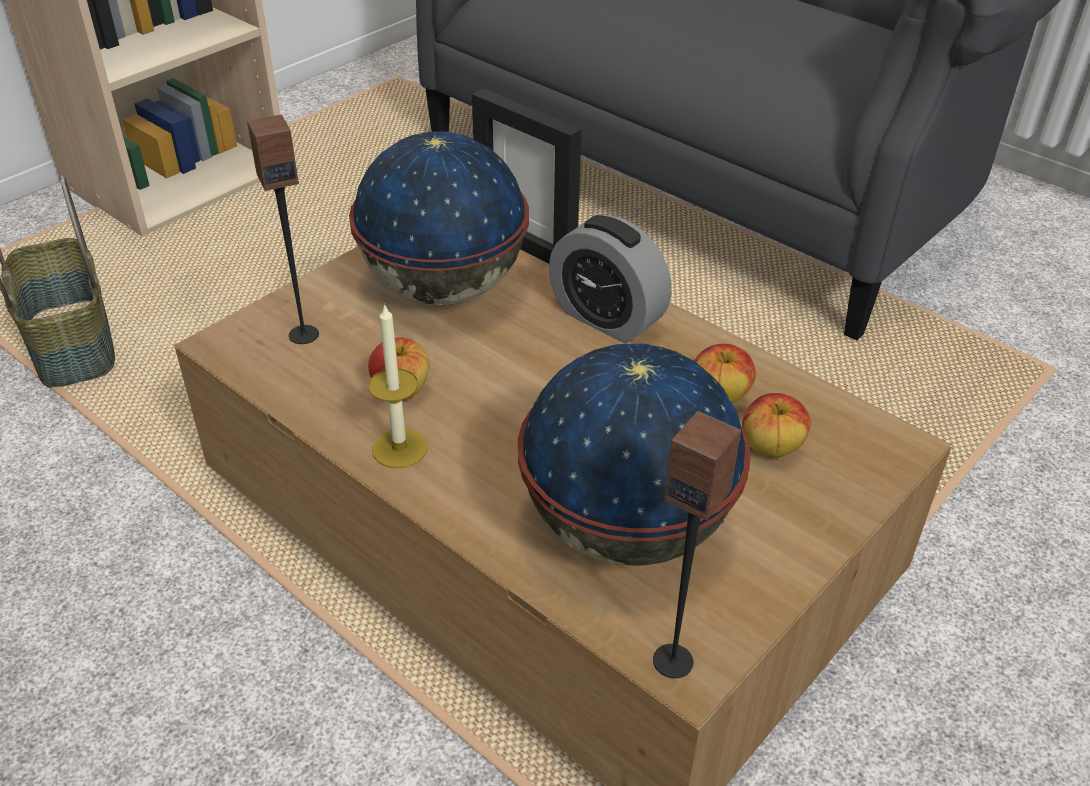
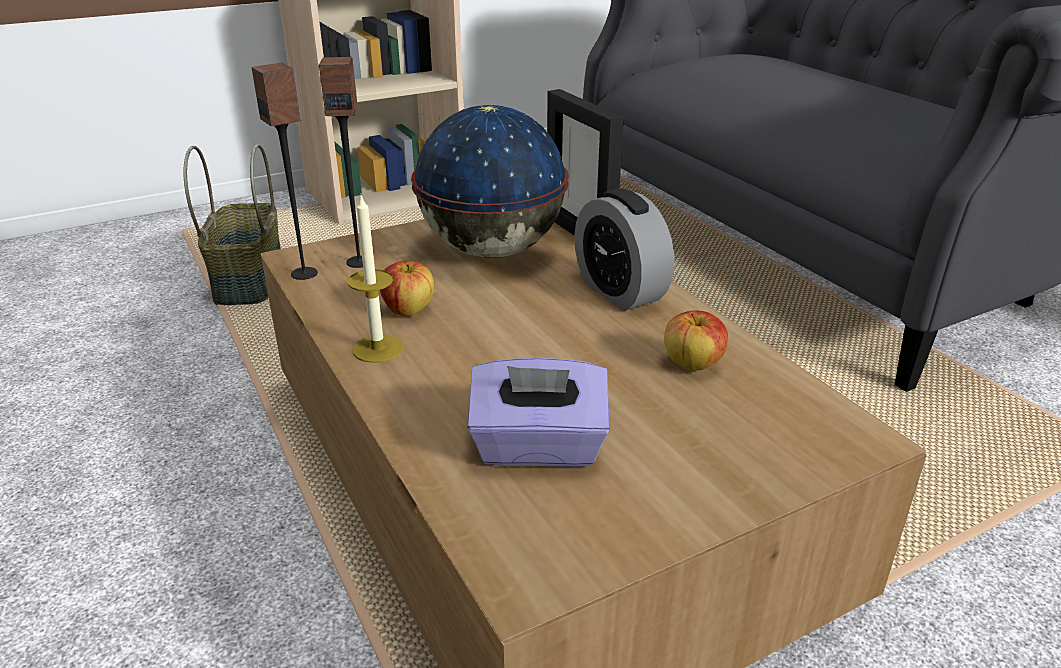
camera: 20 degrees right, 10 degrees down
(626, 527) = (538, 447): globe -> purple tissue box
(673, 660) = (514, 572): speaker -> speaker (305, 273)
(771, 447) = (722, 414): apple -> none

